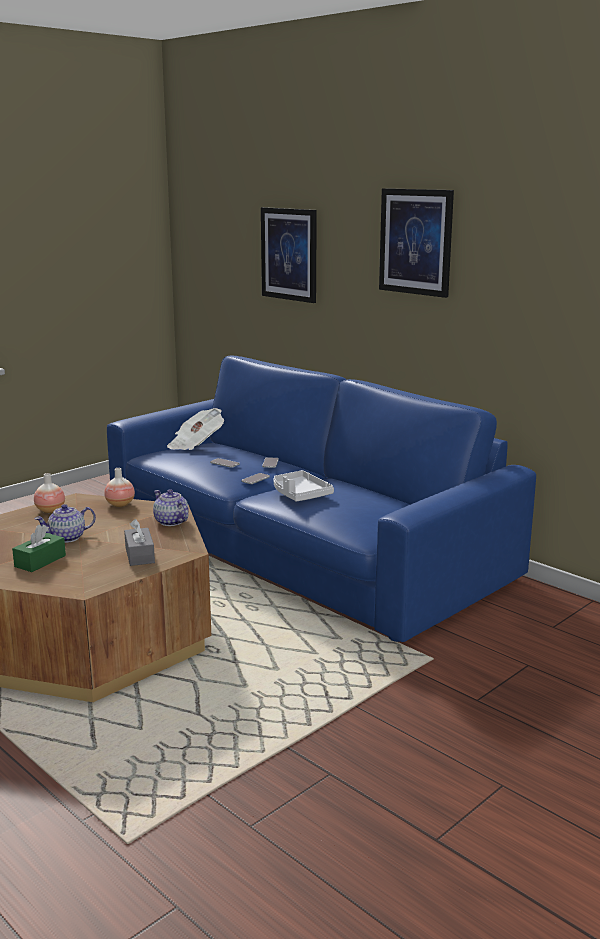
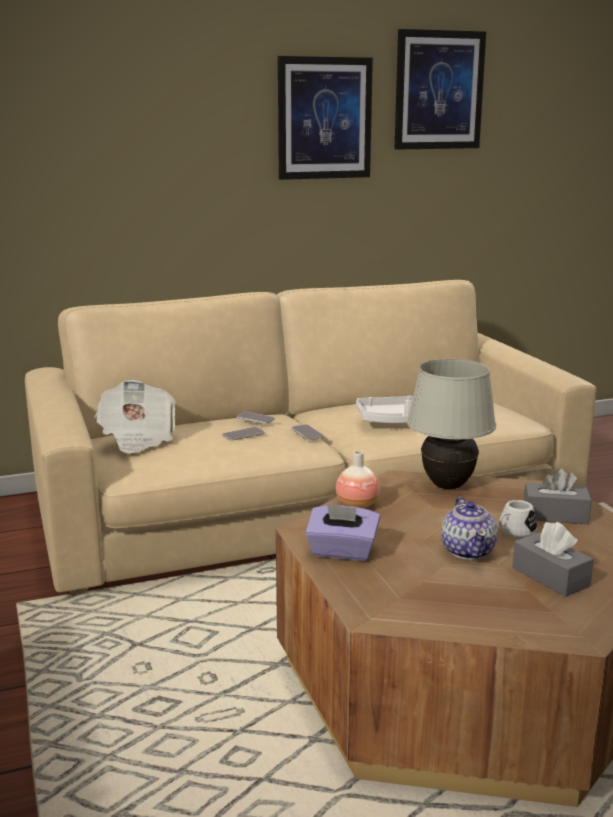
camera: 65 degrees left, 0 degrees up
(40, 561) = (550, 577): green tissue box -> grey tissue box
(50, 510) = (342, 552): vase -> purple tissue box
(103, 546) = (513, 532): none -> white mug
(171, 522) = (448, 485): teapot -> white table lamp
(289, 254) = (117, 150): picture -> picture (438, 90)
(300, 546) = (306, 504): blue sofa -> beige sofa

